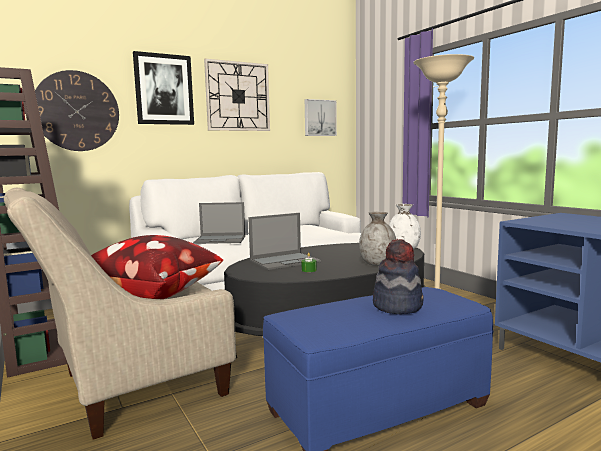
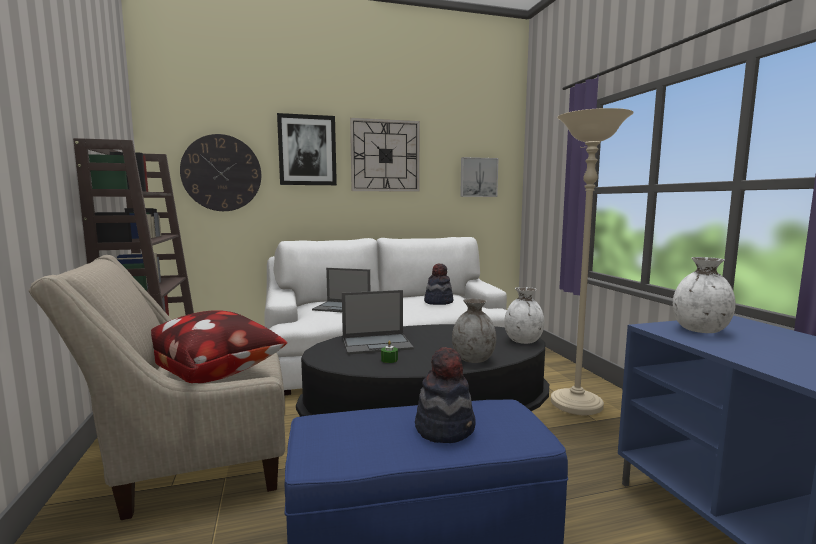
camera: 15 degrees right, 0 degrees up
(304, 230) = (438, 302): none -> hat
(551, 221) = (700, 330): none -> white vase

